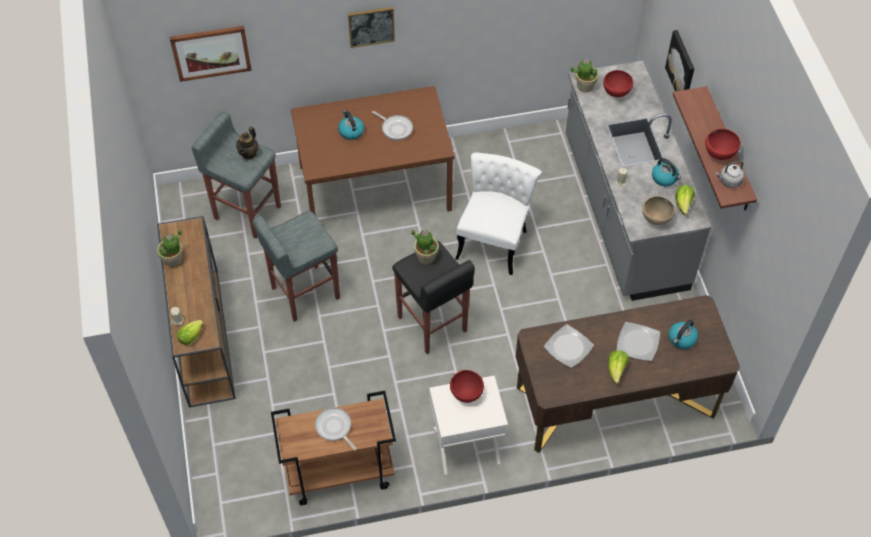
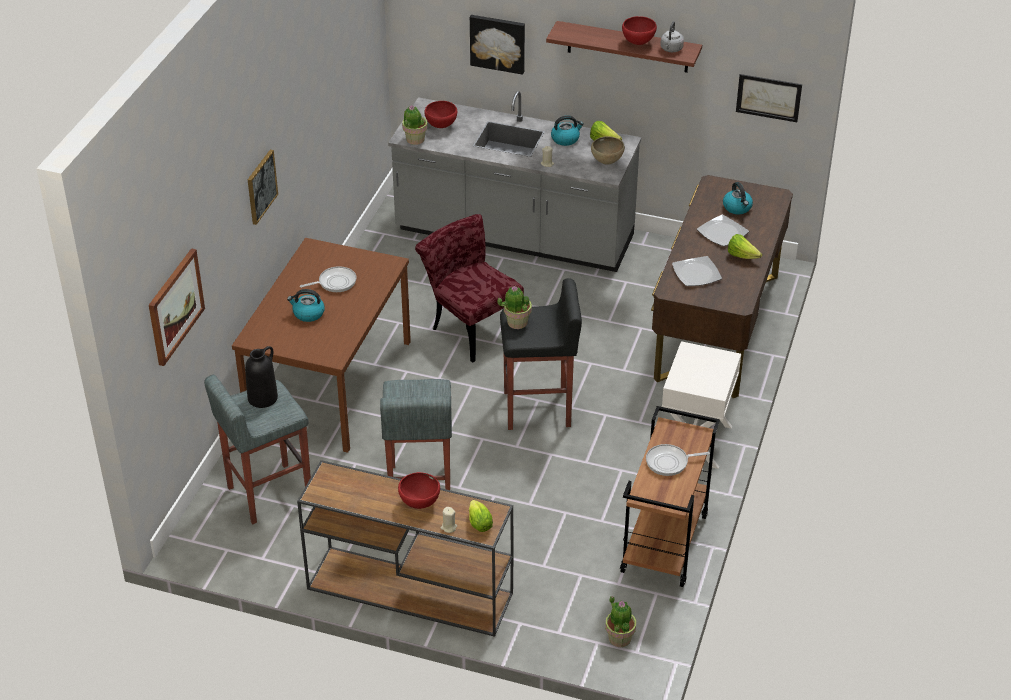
camera: 60 degrees left, 15 degrees down
(173, 259) = (361, 504): potted plant -> potted plant (619, 638)
(249, 153) = (263, 397): teapot -> black vase
(466, 394) = (689, 366): red bowl -> red bowl (419, 504)
(494, 238) = (471, 326): white chair -> red chair
(772, 287) = (768, 97): none -> picture

